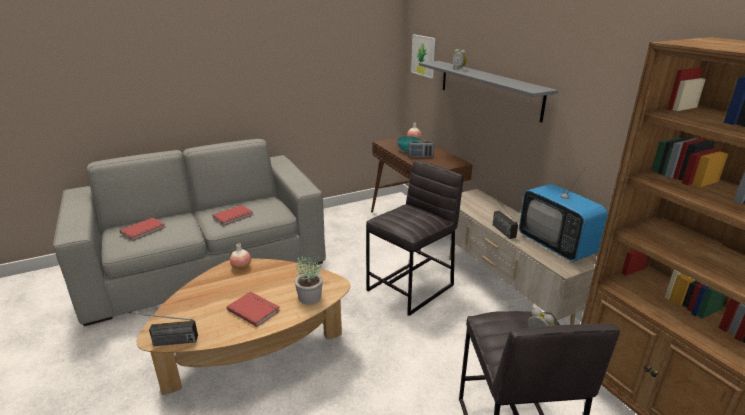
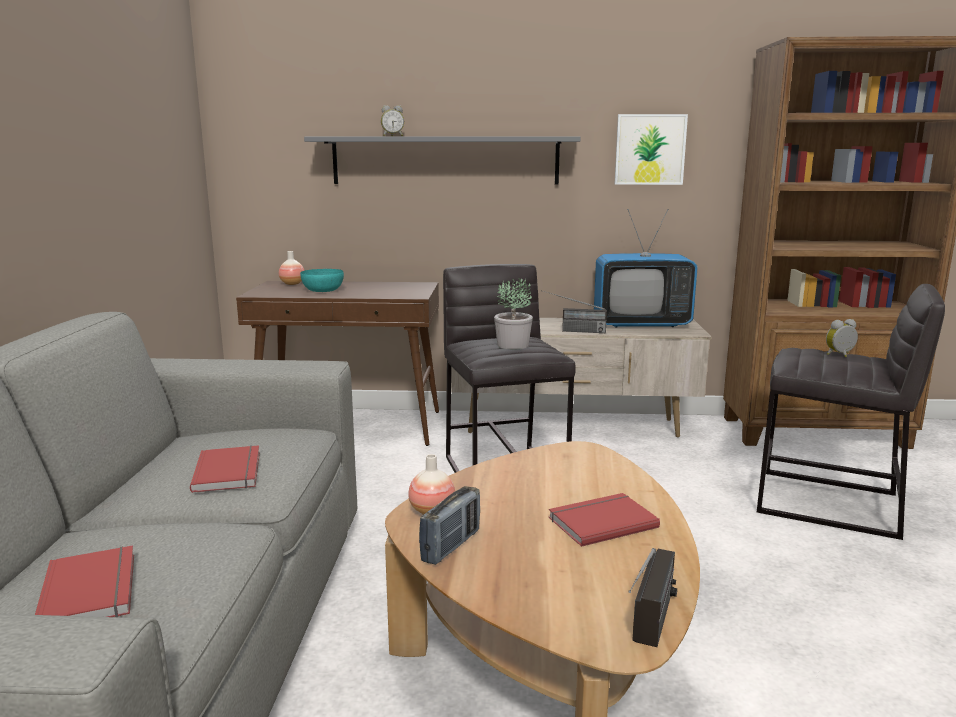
camera: 60 degrees left, 10 degrees down
(310, 297) = (602, 473): potted plant -> potted plant (513, 345)
(420, 156) = (361, 291): radio -> radio (451, 546)
(423, 56) = (266, 135): picture -> picture (650, 149)

